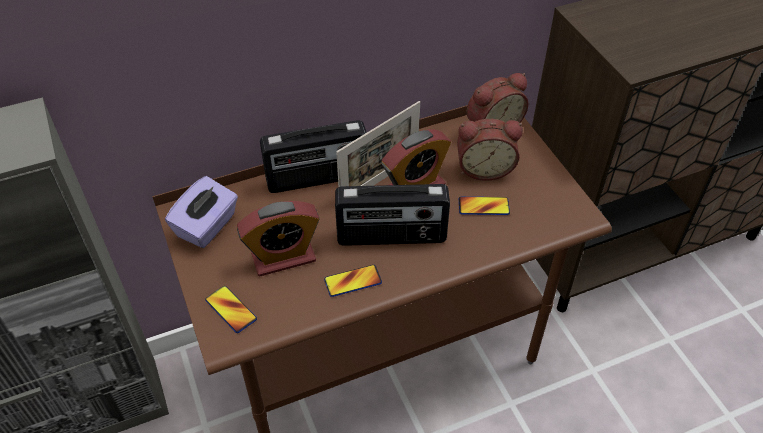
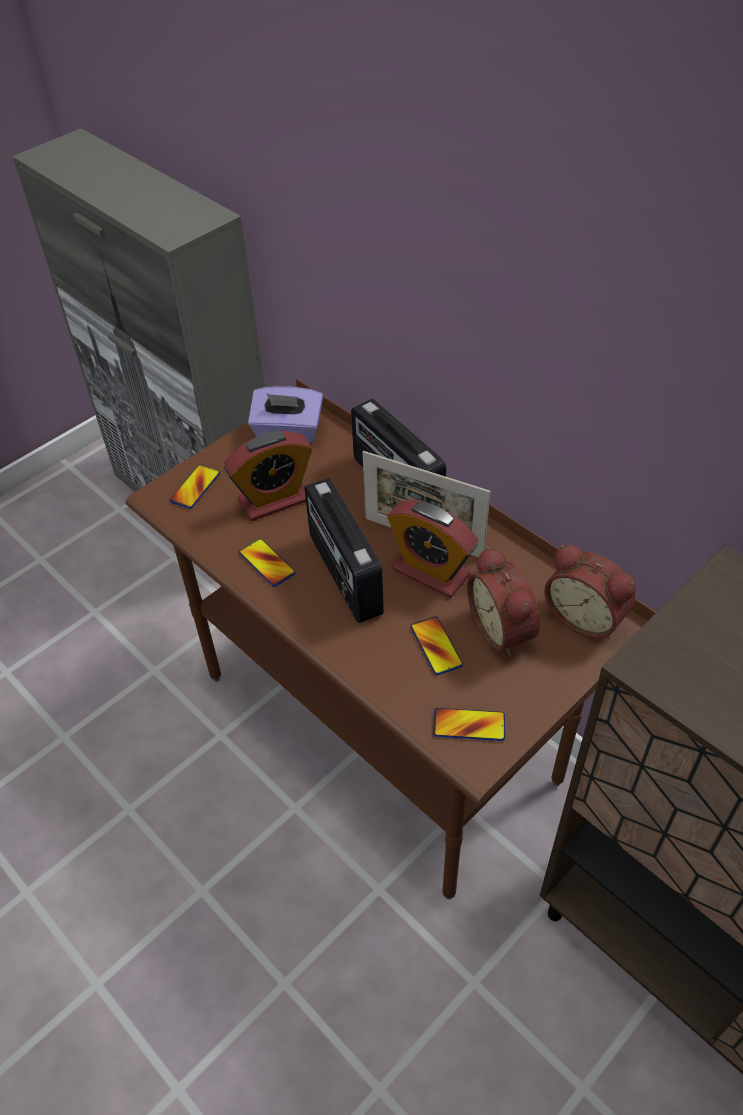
camera: 70 degrees right, 0 degrees up
(283, 257) = (274, 500): alarm clock -> alarm clock turned 75 degrees counterclockwise
(555, 212) = (469, 725): none -> phone

